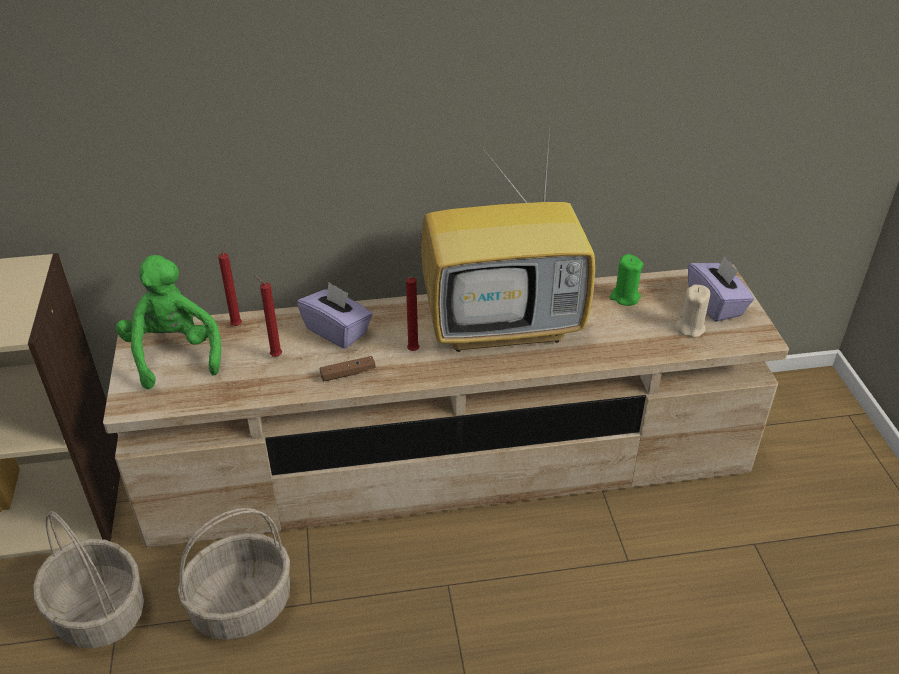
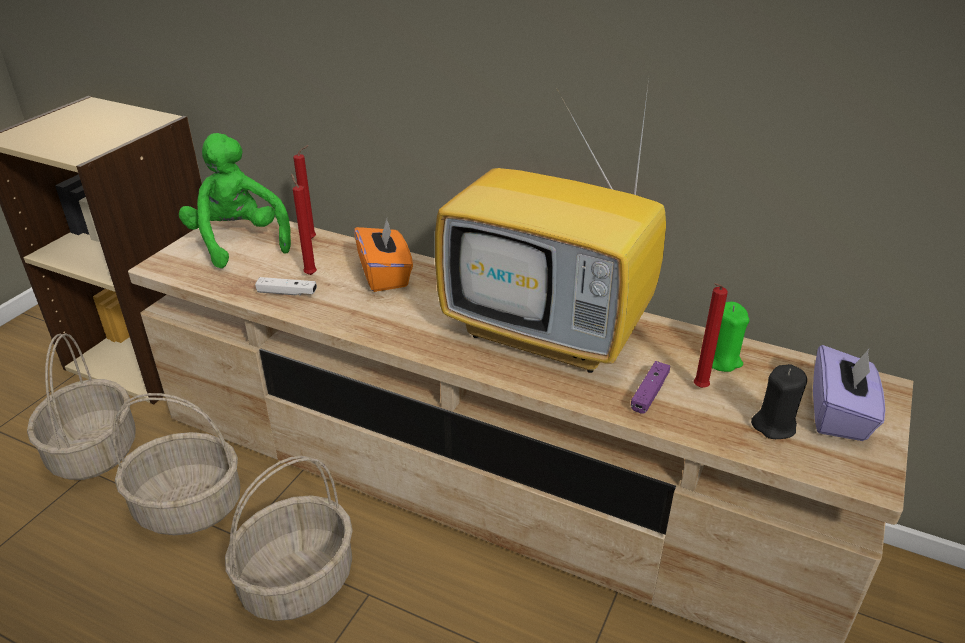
camera: 35 degrees right, 5 degrees down
(174, 354) = (238, 242): green plush toy -> green plush toy turned 45 degrees counterclockwise
(276, 379) = (287, 292): none -> white game controller
(337, 331) = (385, 275): purple tissue box -> orange tissue box
(348, 373) = (351, 313): brown game controller -> none
(388, 605) = (298, 580): none -> basket
(412, 352) = (430, 319): red candle -> red candle (698, 388)
(605, 339) = (649, 393): none -> purple game controller
(690, 328) = (774, 425): beige candle -> black candle

